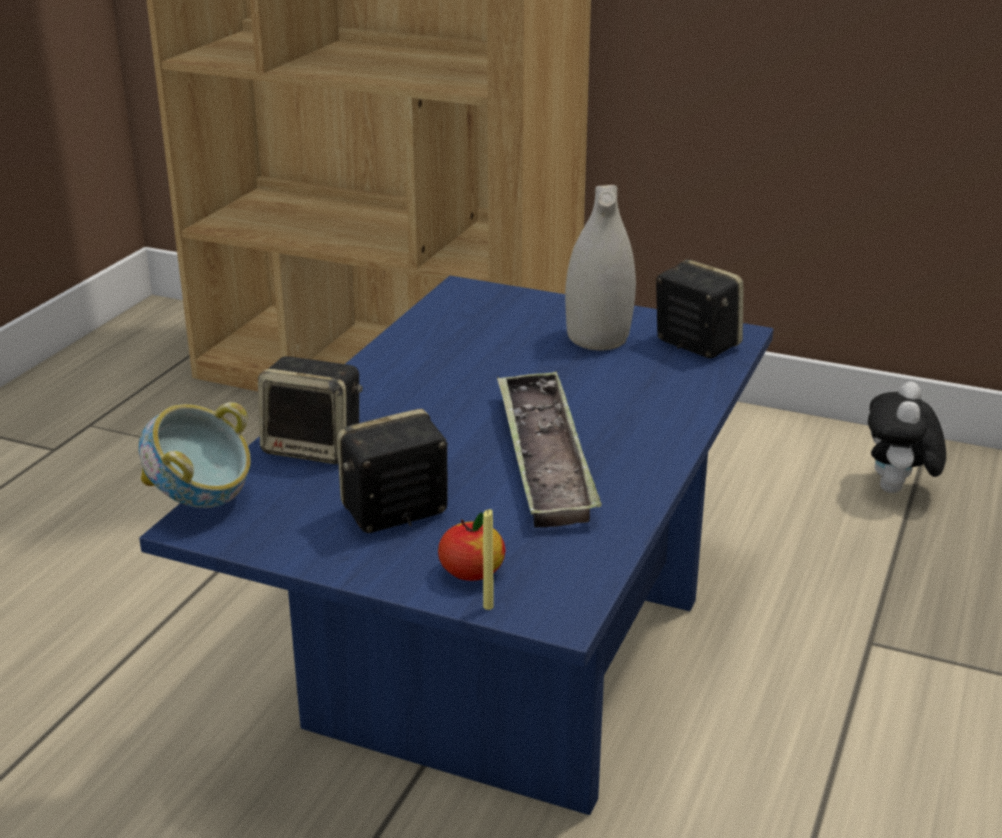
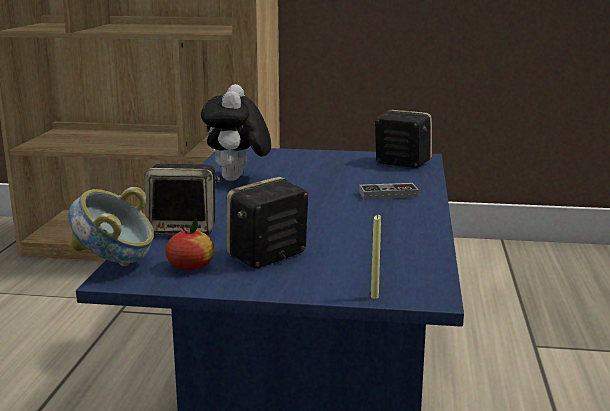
camera: 15 degrees left, 10 degrees down
(471, 571) = (347, 280): apple -> apple (191, 266)
(544, 457) = (350, 219): tray -> none
(598, 337) = (338, 164): white vase -> none
(630, 412) = (388, 195): none -> game controller
(897, 490) = (501, 267): plush toy -> plush toy (237, 179)

